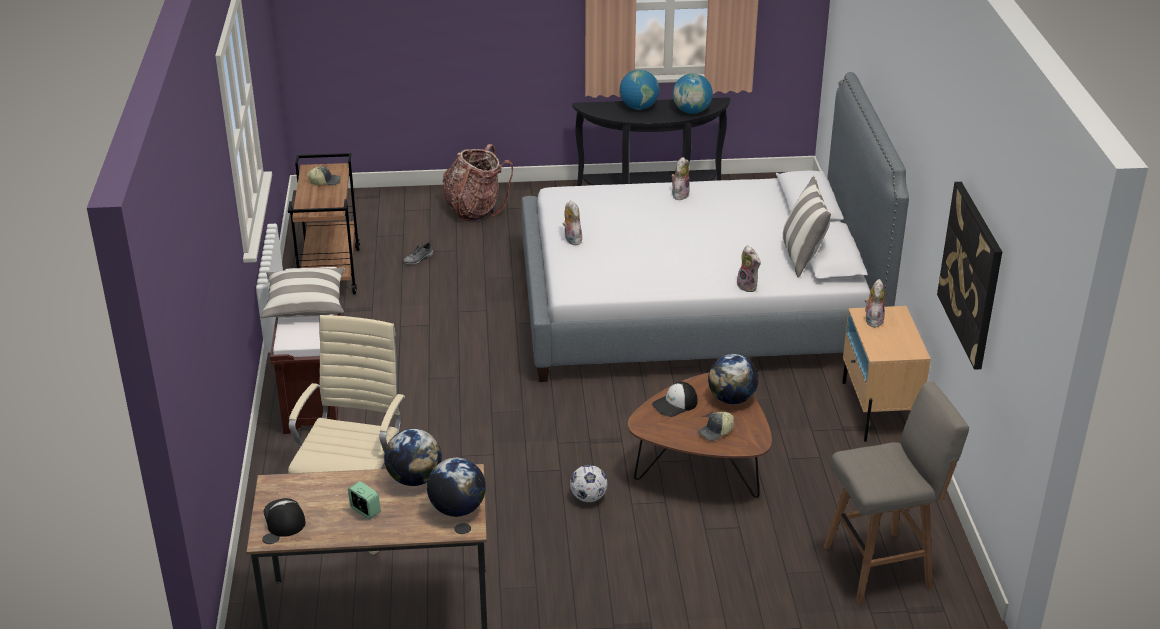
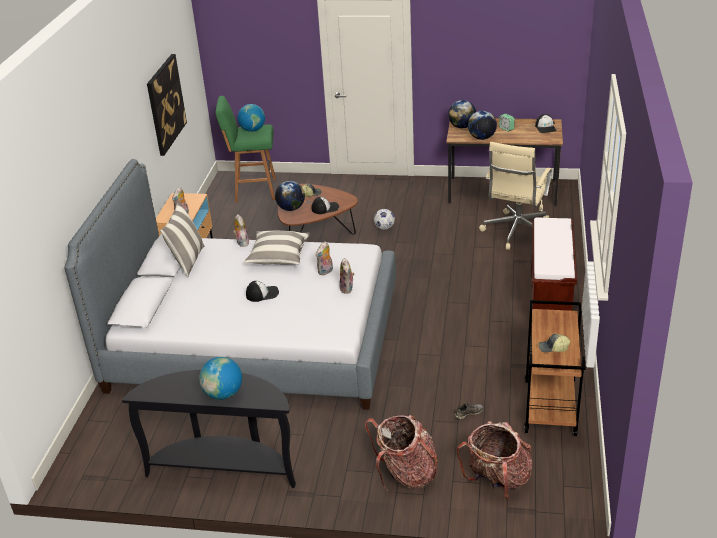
camera: 165 degrees left, 0 degrees up
(305, 305) = (554, 245): pillow -> pillow (278, 256)
(387, 213) = (497, 480): none -> backpack
(673, 225) = (262, 294): none -> cap
(679, 194) = (238, 324): plush toy -> plush toy (325, 272)
(692, 111) = (175, 381): globe -> globe (252, 130)
(881, 566) = (253, 190): grey stool -> green stool

